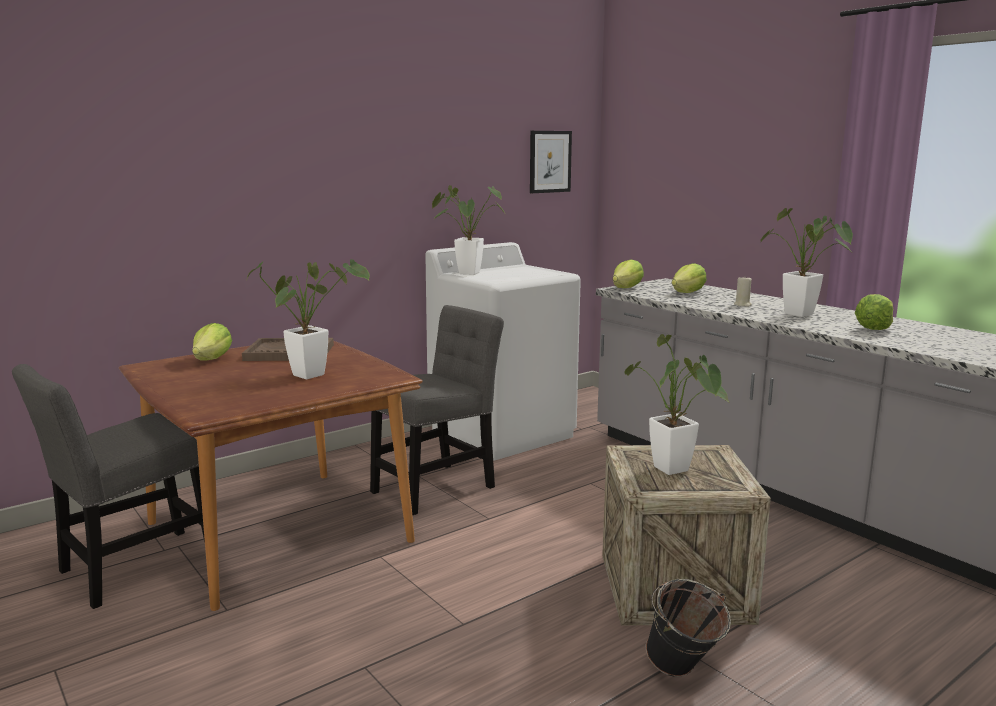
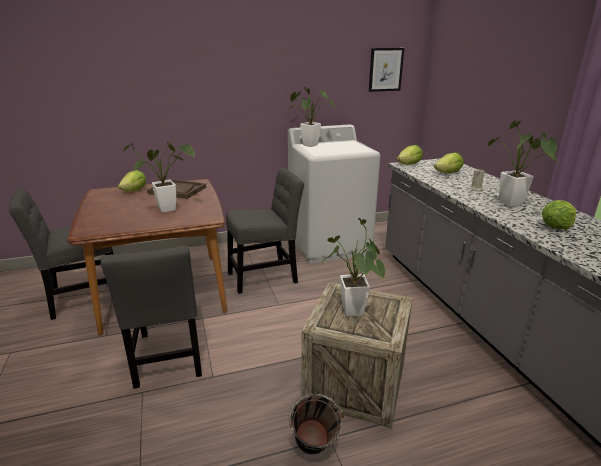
camera: 20 degrees right, 10 degrees up
(370, 616) = (168, 358): none -> grey chair

